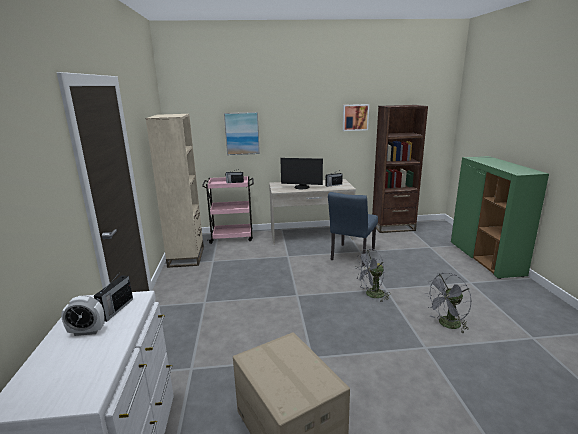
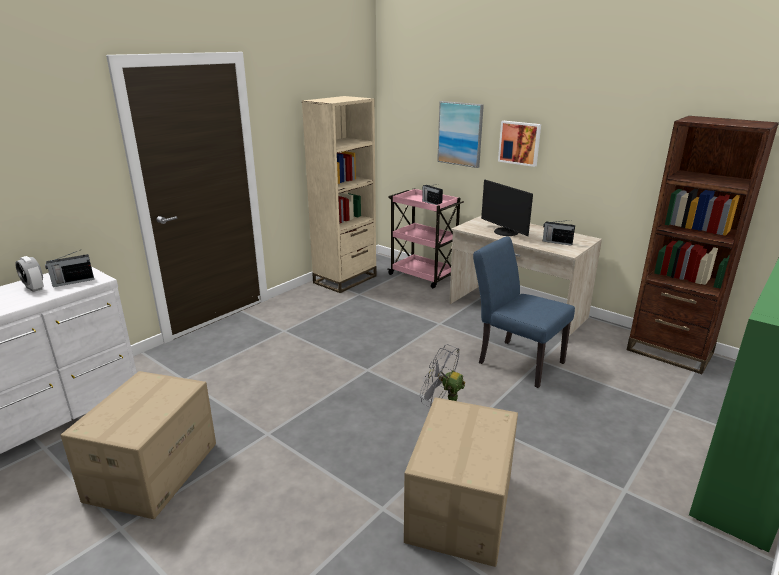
camera: 45 degrees right, 5 degrees up
(351, 256) = (515, 360): blue chair -> blue chair turned 60 degrees clockwise
(355, 117) = (639, 132): picture -> picture (520, 143)
(447, 325) = (461, 509): grey fan -> cardboard box

